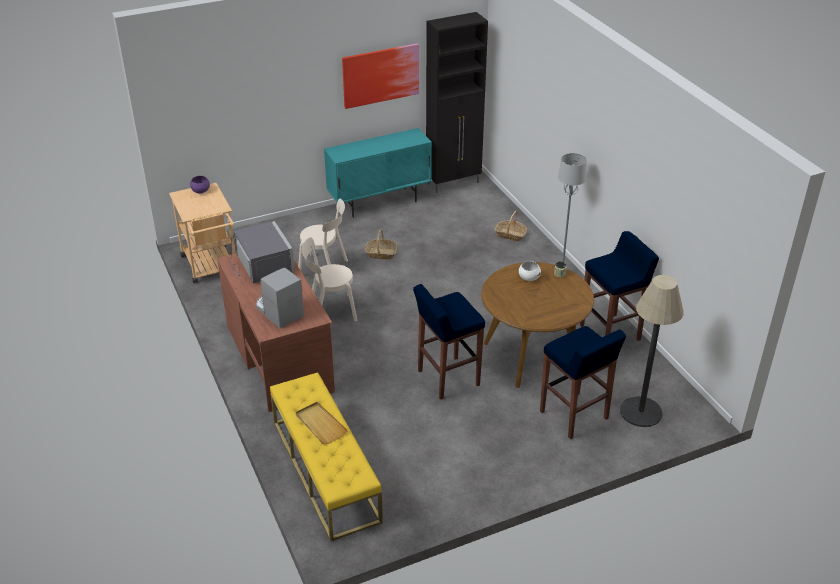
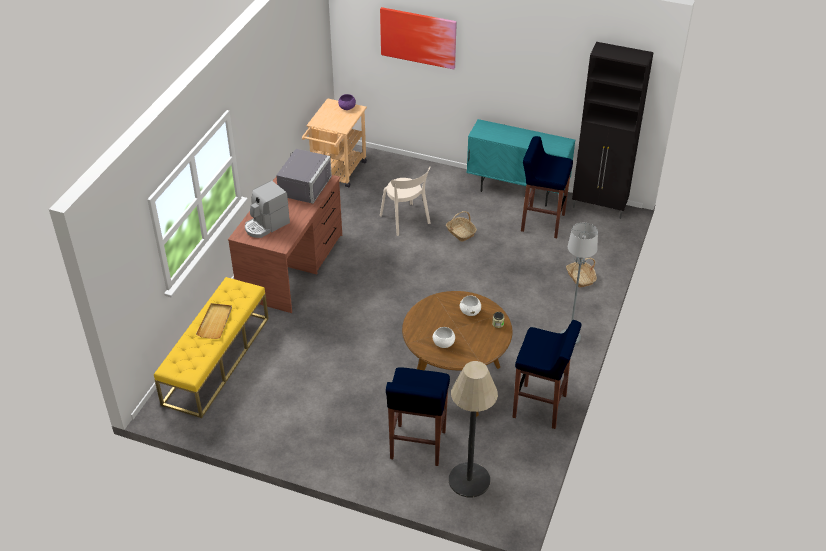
camera: 45 degrees right, 5 degrees up
(278, 311) = (266, 225): coffee machine -> coffee machine turned 135 degrees counterclockwise
(330, 311) = (366, 254): beige chair -> none
(380, 75) = (542, 75): picture -> picture (418, 37)
(447, 378) = (373, 355): blue stool -> blue stool (542, 222)
(546, 310) = (443, 344): none -> white bowl

